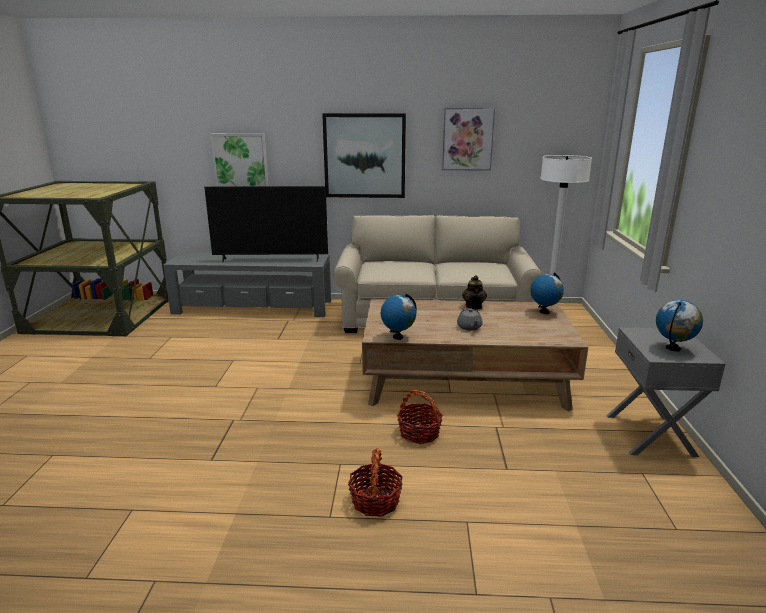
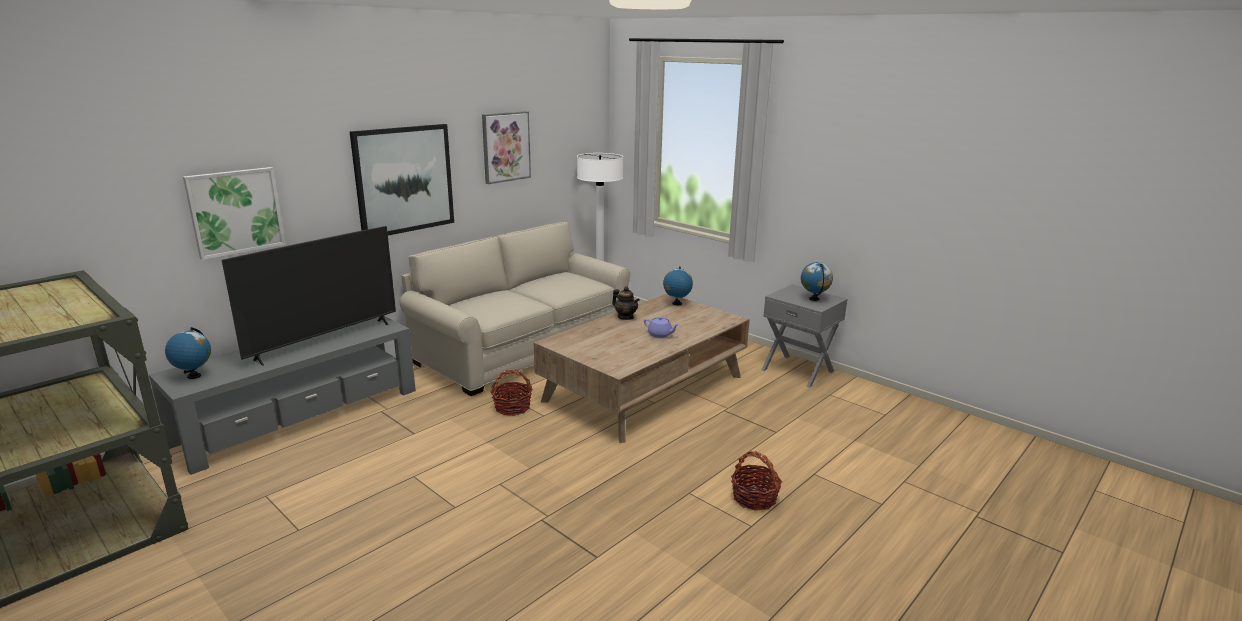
camera: 50 degrees left, 0 degrees up
(398, 337) = (633, 363): globe -> globe (194, 376)
(419, 433) = (692, 441): basket -> basket (512, 407)
(469, 327) = (660, 335): grey teapot -> purple teapot

